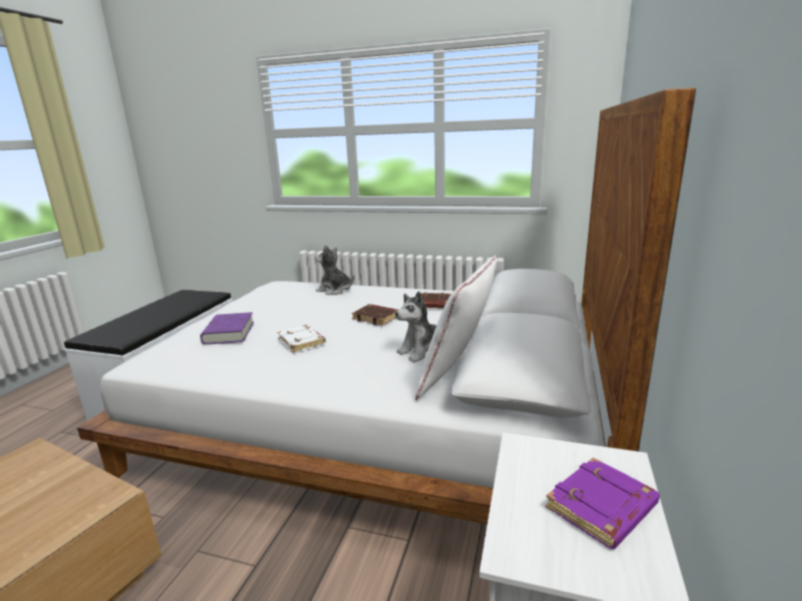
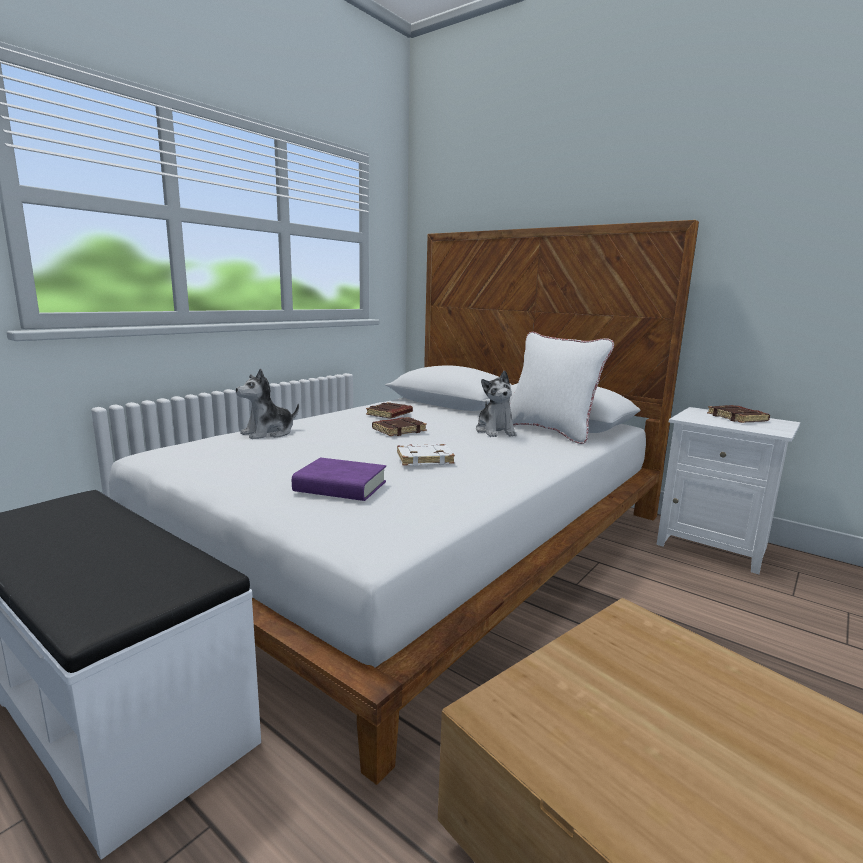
camera: 70 degrees left, 5 degrees down
(602, 508) = (738, 418): purple book -> brown book

